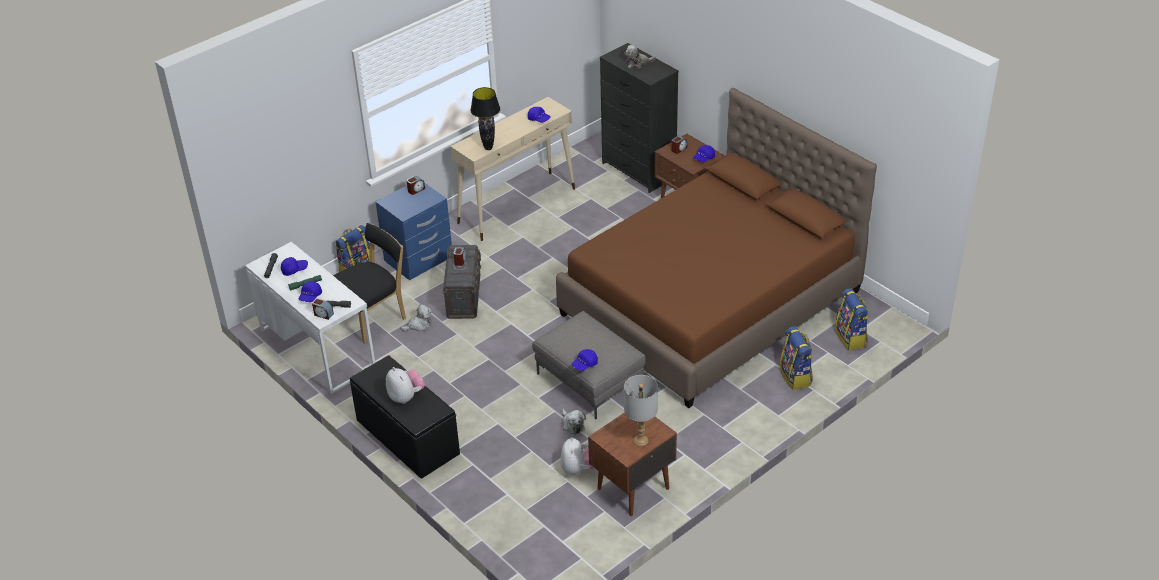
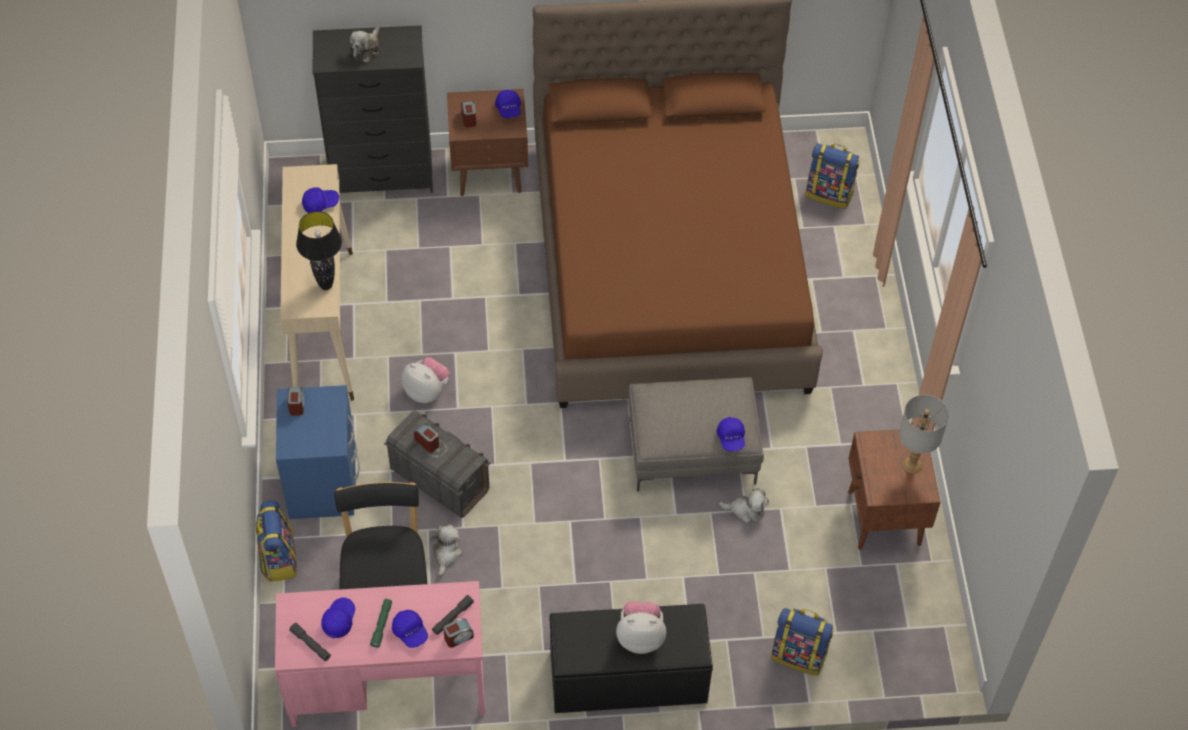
camera: 55 degrees left, 15 degrees up
(317, 348) = (387, 683): white desk -> pink desk
(578, 469) = (816, 547): plush toy -> plush toy (426, 391)
(796, 376) = (844, 275): backpack -> backpack (799, 654)

